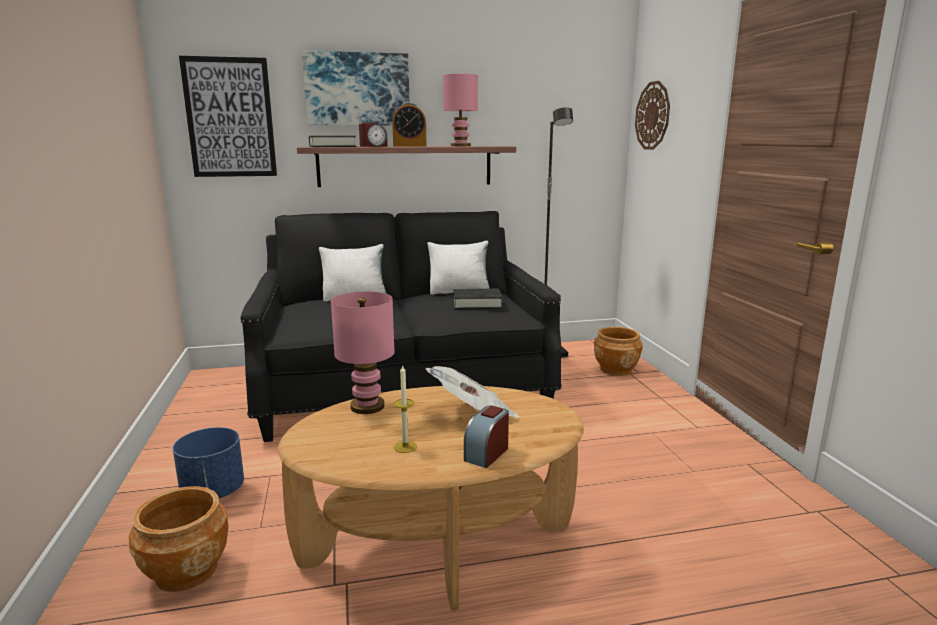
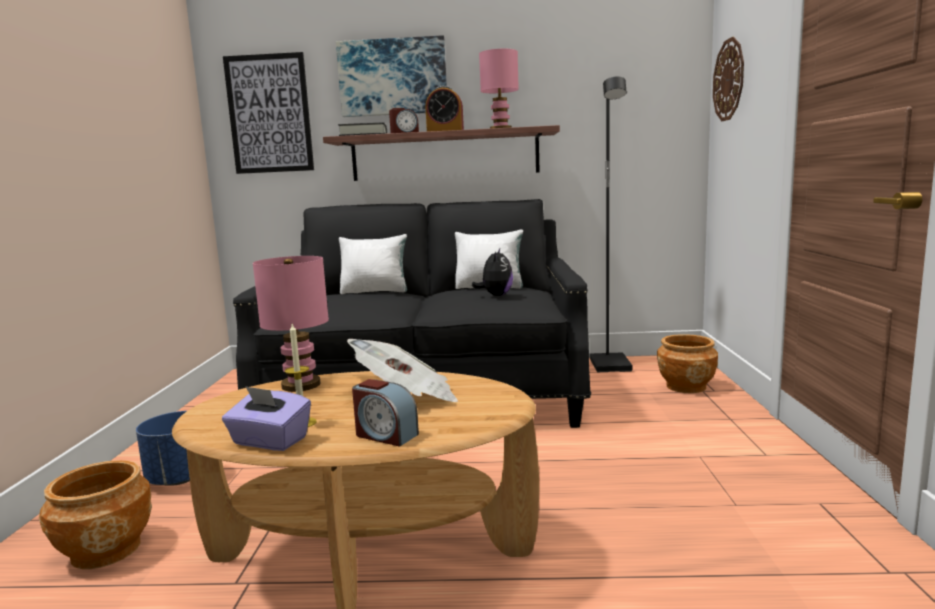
camera: 15 degrees right, 5 degrees down
(393, 468) = (269, 441): none -> purple tissue box
(477, 303) = (496, 295): black book -> plush toy
(487, 453) = (385, 435): alarm clock -> alarm clock turned 105 degrees counterclockwise

